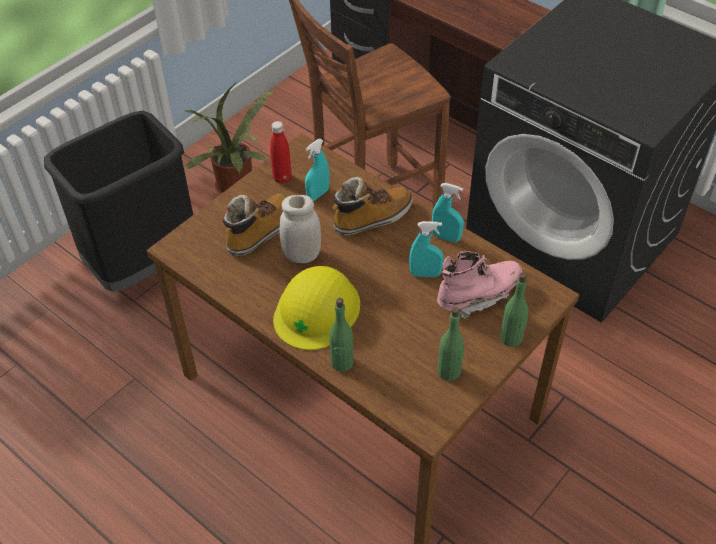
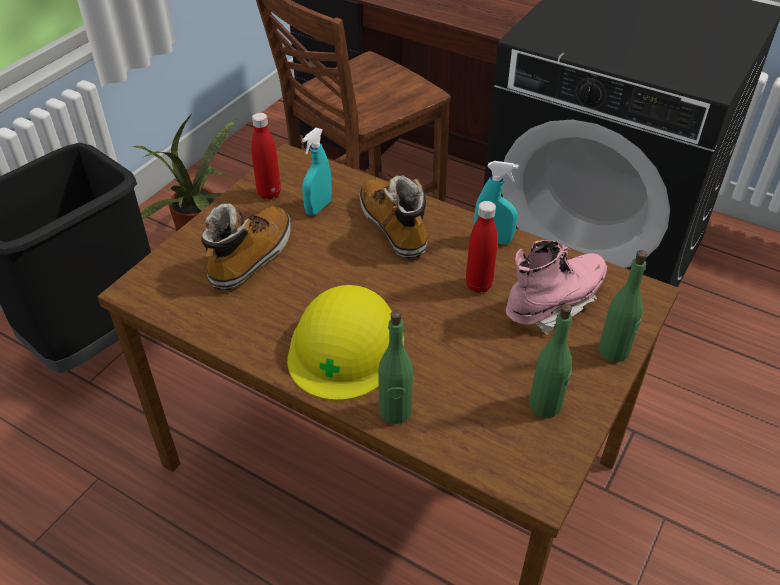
camera: 10 degrees left, 5 degrees down
(302, 255) = (311, 280): white jar -> none
(372, 218) = (394, 227): boot -> boot turned 75 degrees counterclockwise
(425, 274) = (478, 285): turquoise spray bottle -> red bottle

